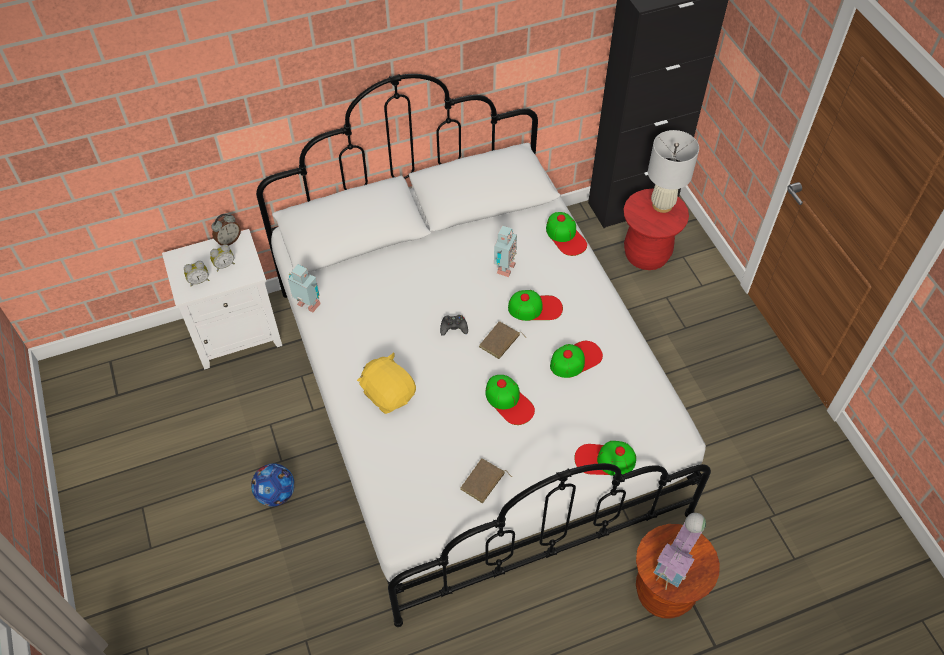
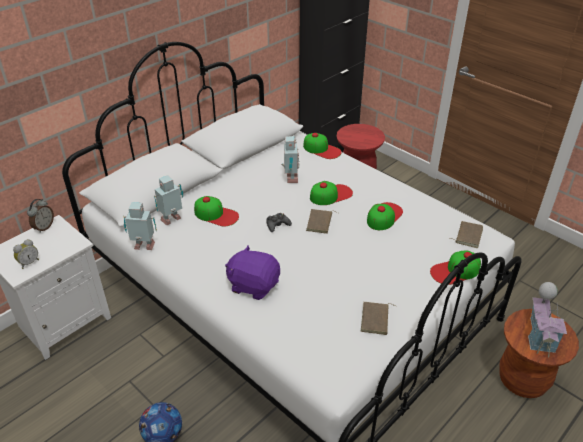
camera: 25 degrees left, 15 degrees down
(224, 265) = (48, 245): alarm clock -> none
(351, 280) = (172, 220): none -> toy robot
(389, 394) = (253, 285): yellow plush toy -> purple plush toy
(509, 401) = (355, 258): cap -> cap (216, 214)
(652, 421) = (467, 235): none -> brown book
(662, 205) = (361, 131): white table lamp -> none

